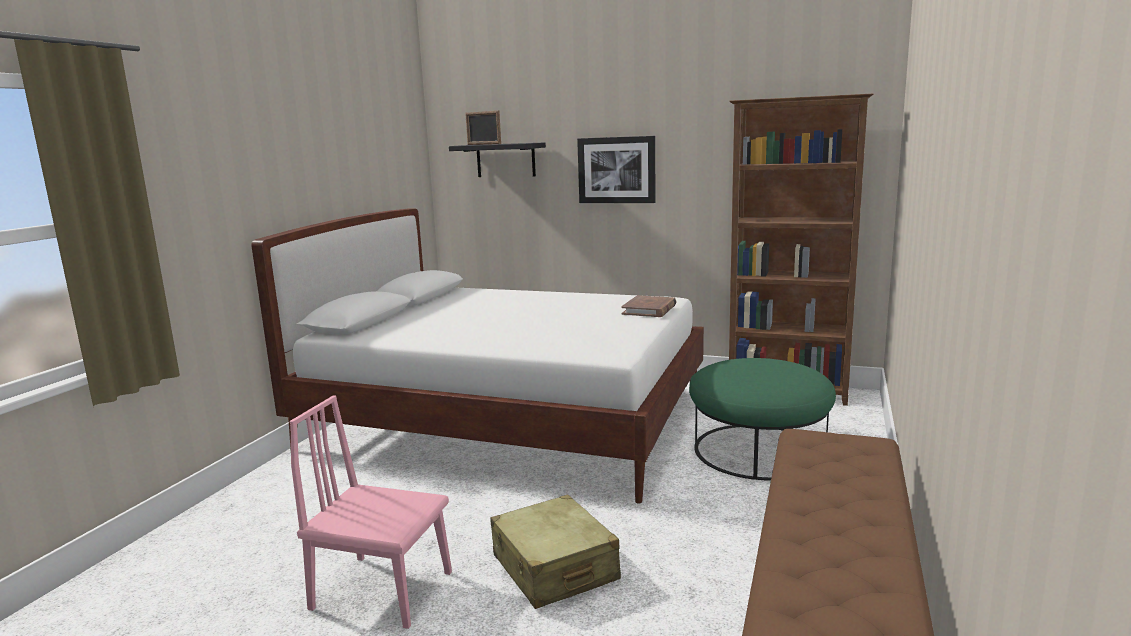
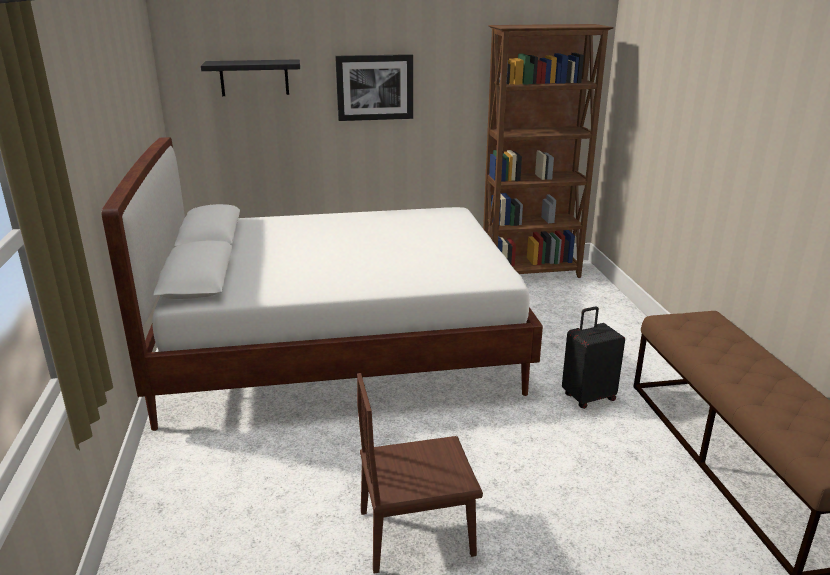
camera: 30 degrees left, 10 degrees up
(382, 590) = (416, 533): pink chair -> brown chair
(483, 144) = (239, 63): picture frame -> none
(554, 568) = (526, 468): beige suitcase -> none
(649, 309) = (459, 225): brown book -> none
(708, 521) = (588, 397): none -> black suitcase
(758, 450) = (561, 329): green ottoman -> none

